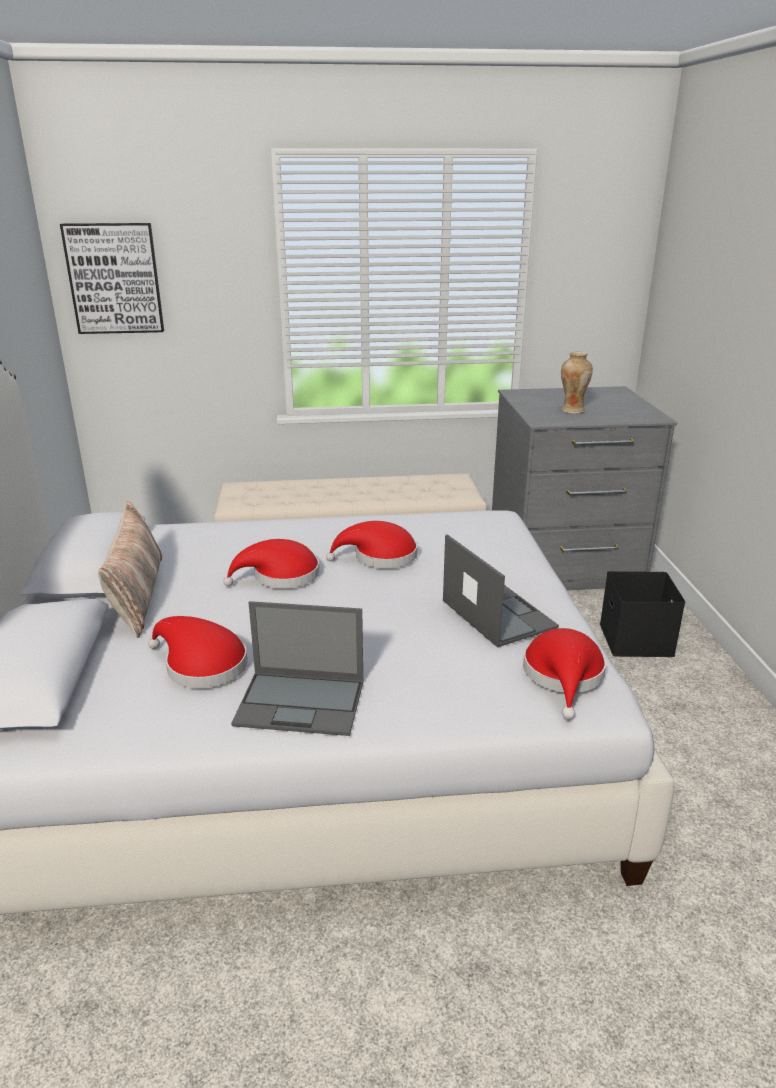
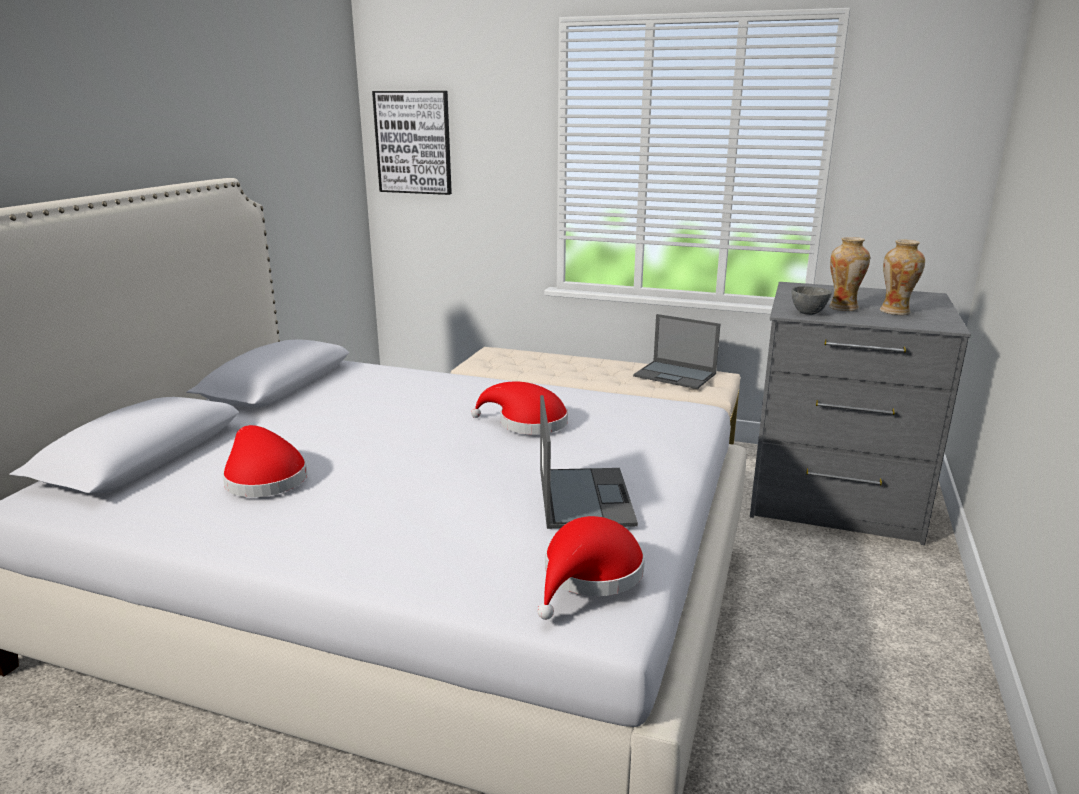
camera: 25 degrees right, 5 degrees down
(137, 594) = (282, 412): pillow -> none
(280, 576) = (415, 421): red hat -> none
(302, 703) = (307, 530): laptop -> laptop (676, 375)
(553, 419) = (807, 313): none -> grey bowl
(611, 409) = (895, 312): none -> vase
(637, 640) = (867, 599): black storage box -> none

